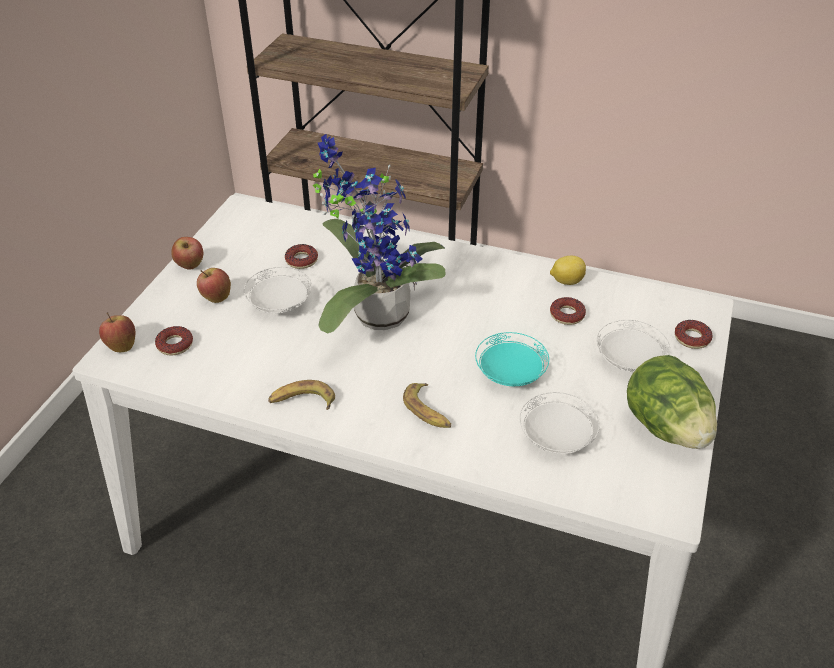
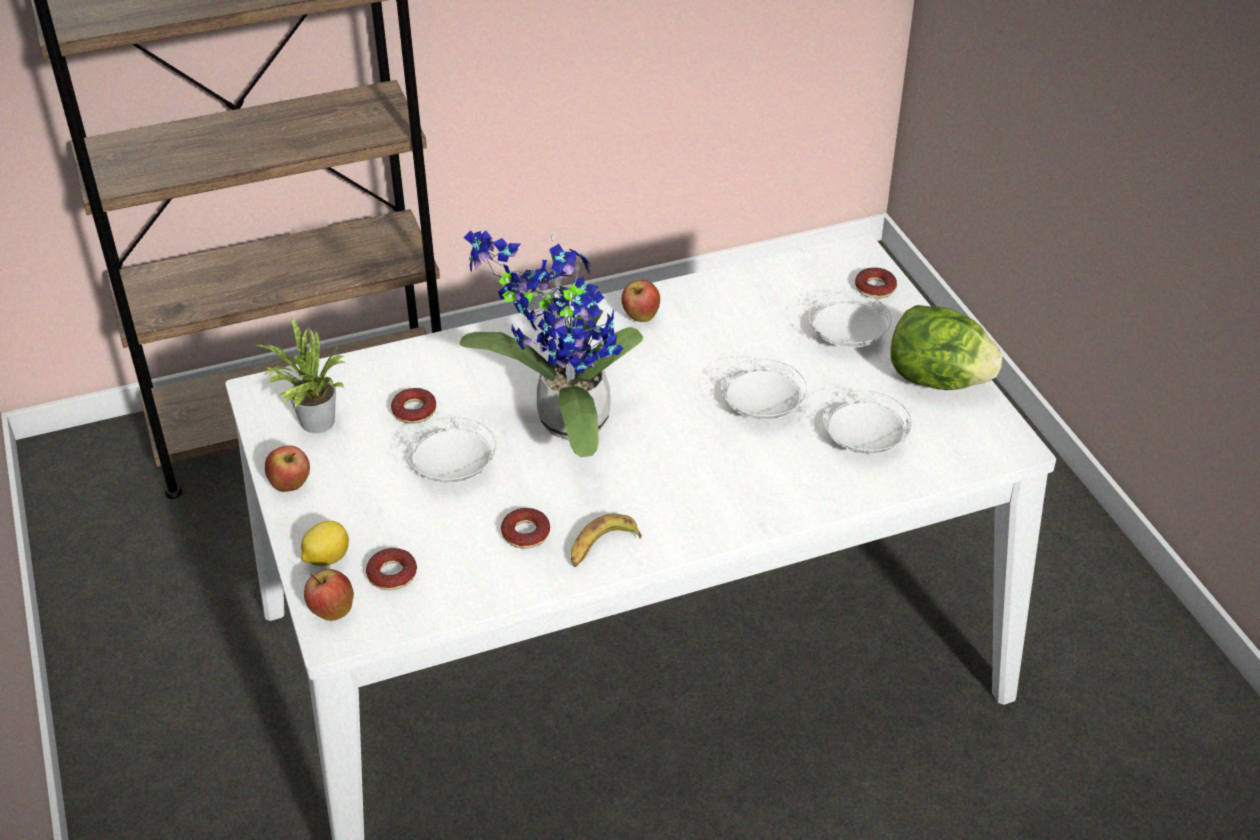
camera: 40 degrees left, 0 degrees up
(216, 298) = (370, 502): apple -> apple (640, 317)
(243, 239) = (313, 423): none -> potted plant
(428, 411) = (730, 484): banana -> none
(510, 374) = (761, 408): turquoise plate -> white plate
(566, 281) = (709, 291): lemon -> lemon (326, 558)
(567, 315) = (747, 324): donut -> donut (525, 533)

